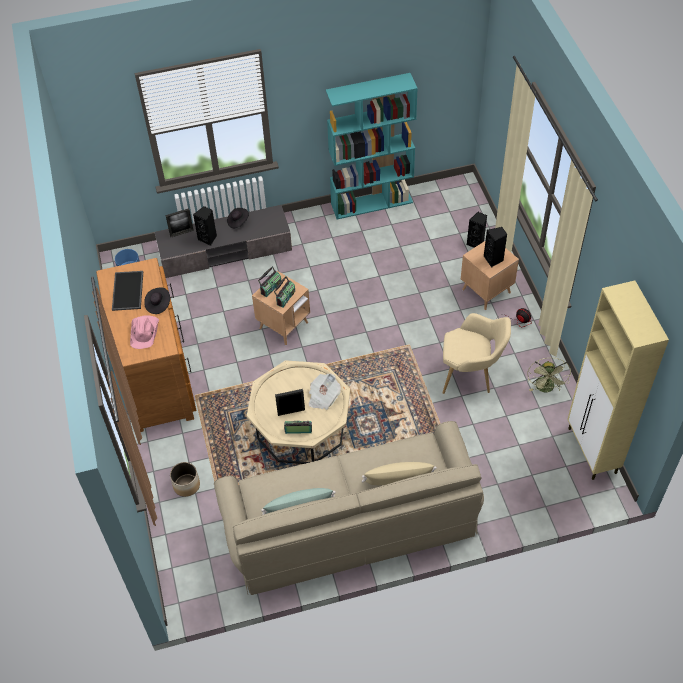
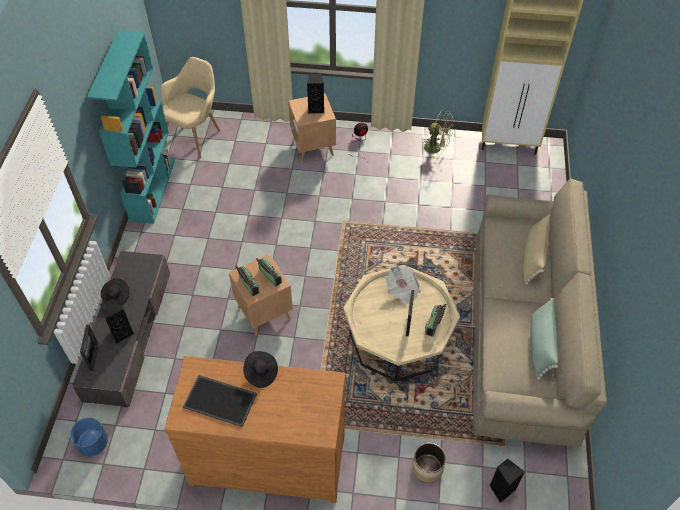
camera: 70 degrees left, 0 degrees up
(145, 332) = (296, 399): pink hat -> none
(471, 376) = (400, 190): beige armchair -> beige armchair (196, 135)
(476, 243) = (254, 134): black speaker -> black speaker (501, 489)

